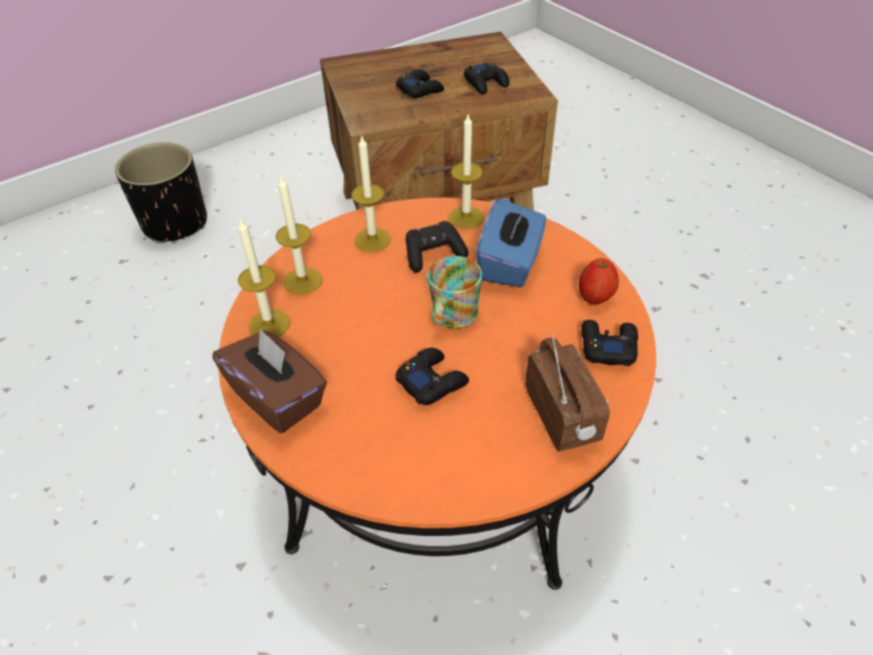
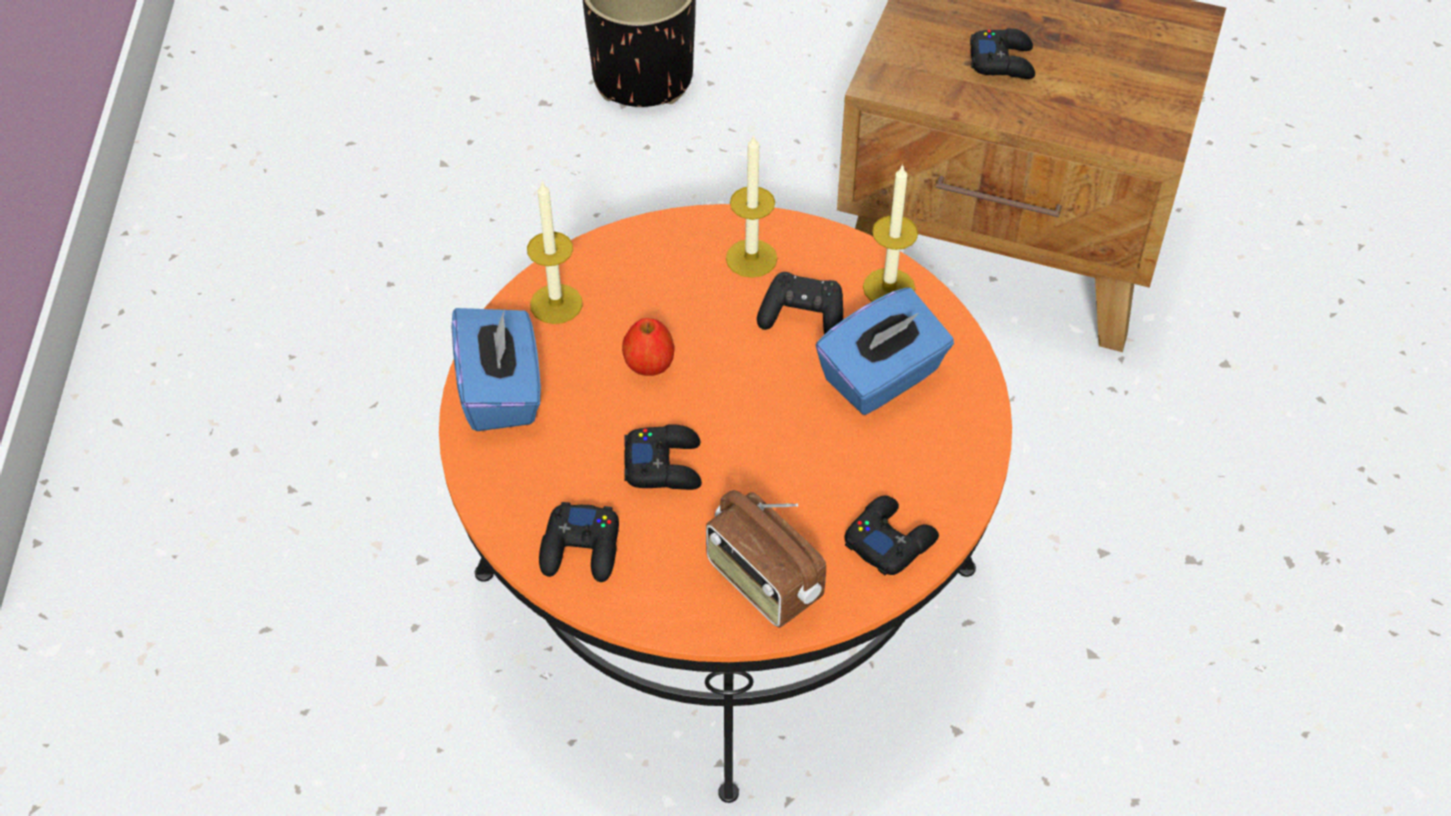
camera: 35 degrees right, 5 degrees up
(278, 397) = (501, 391): brown tissue box -> blue tissue box
(302, 281) = (631, 270): candle -> none
(451, 317) = (750, 405): mug -> none
(486, 83) = (1106, 94): black game controller -> black game controller (581, 549)
(563, 415) = (762, 582): radio -> radio turned 120 degrees clockwise
(595, 298) = (937, 478): apple -> apple (649, 367)

